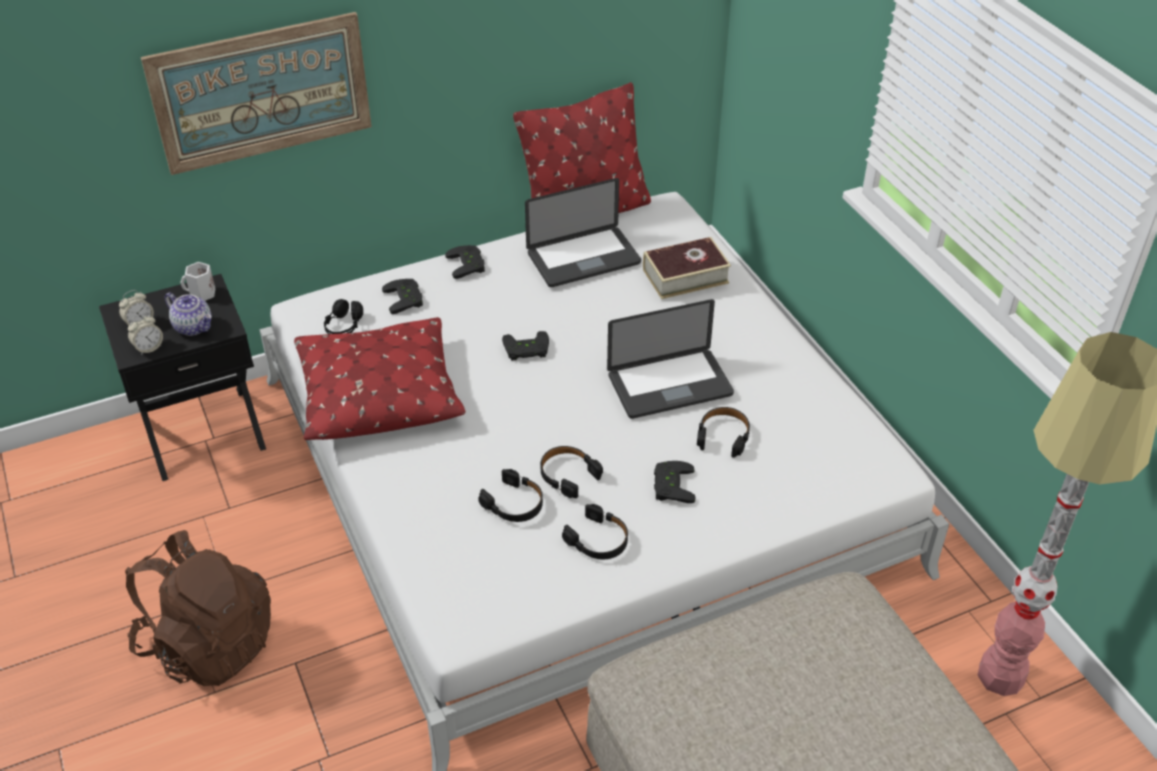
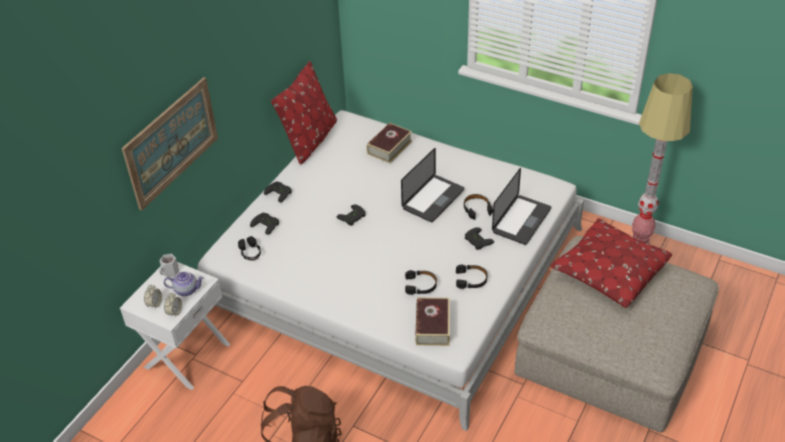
camera: 35 degrees left, 0 degrees up
(203, 431) = (186, 355): black nightstand -> white nightstand
(378, 393) = (304, 274): red pillow -> red pillow (609, 271)
(466, 575) = (432, 326): none -> book
(568, 475) = (431, 260): black headphones -> none
(583, 258) = (334, 162): laptop -> laptop (521, 220)

